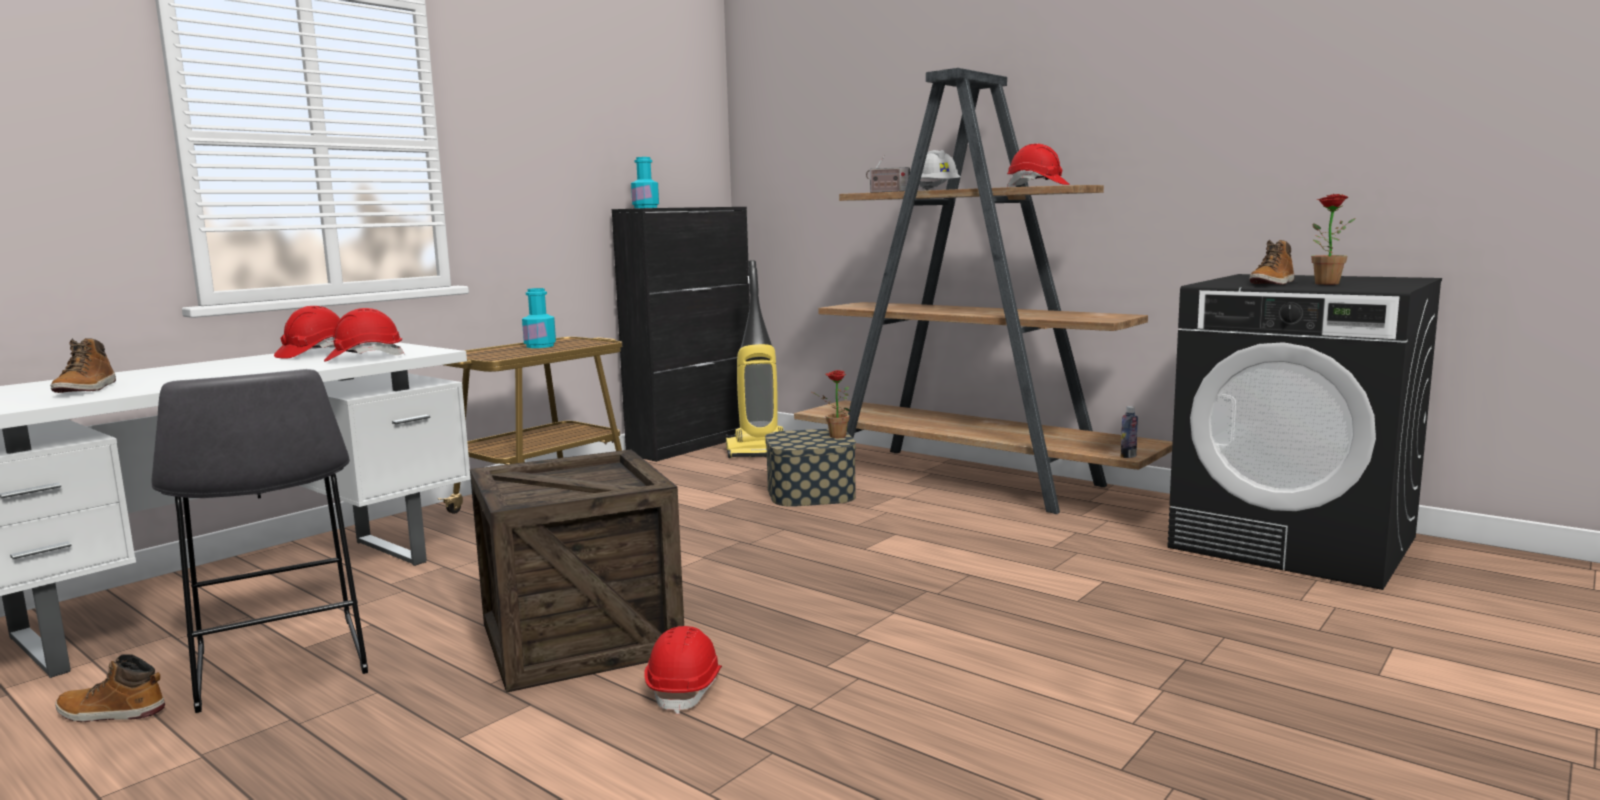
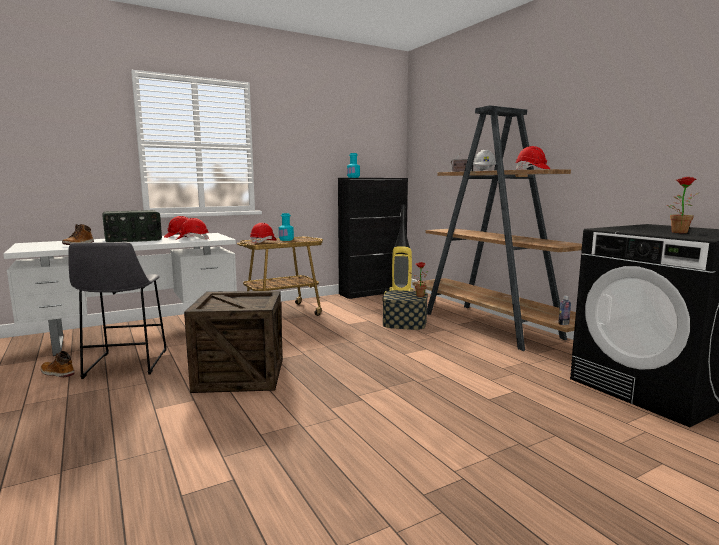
camera: 20 degrees right, 0 degrees up
(211, 369) = (133, 240): none -> radio
(686, 689) = (259, 406): red hard hat -> red hard hat (263, 242)
(1272, 283) = (644, 230): boot -> none

